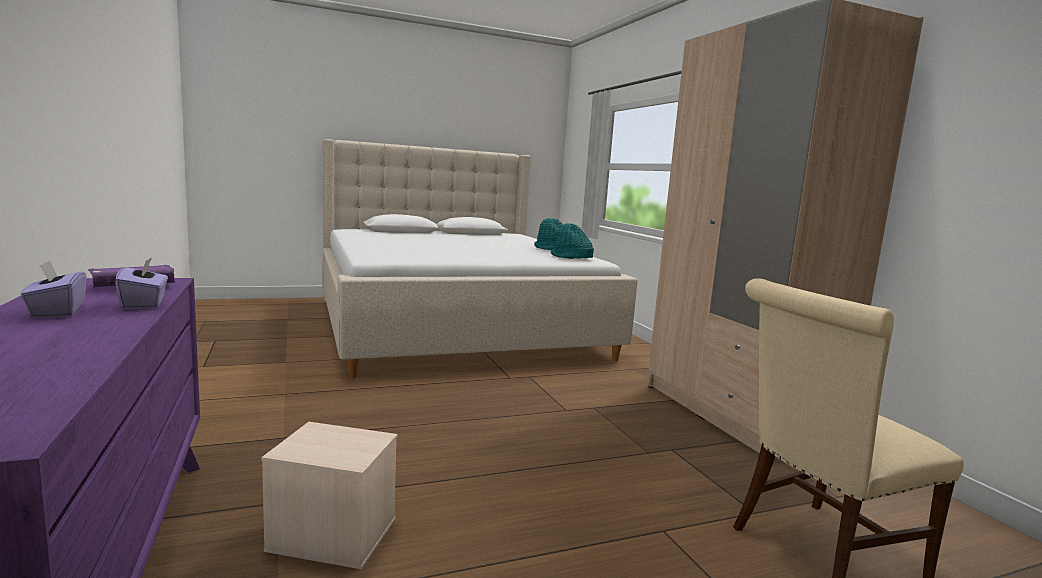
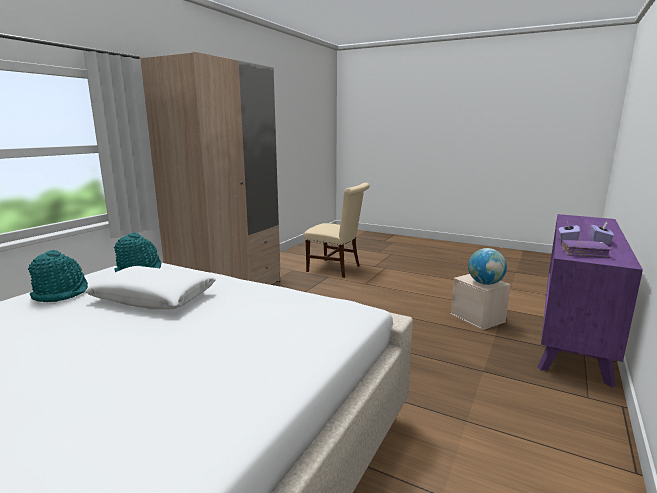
camera: 130 degrees left, 5 degrees up
(320, 438) = (485, 283): none -> globe
(503, 252) = (154, 298): none -> white pillow

